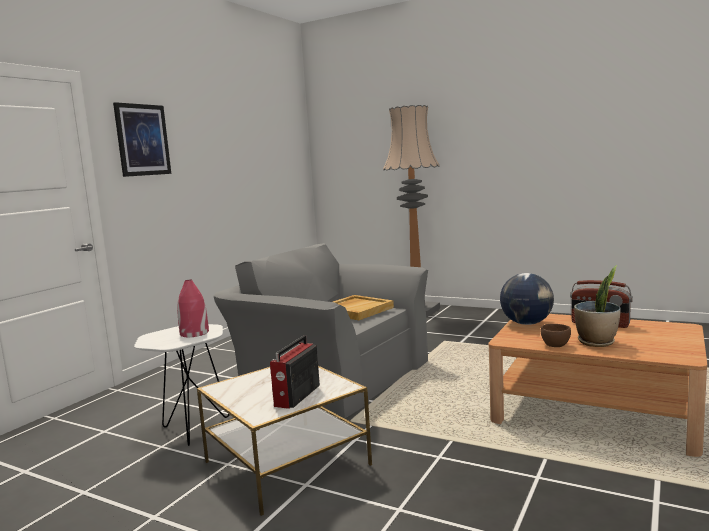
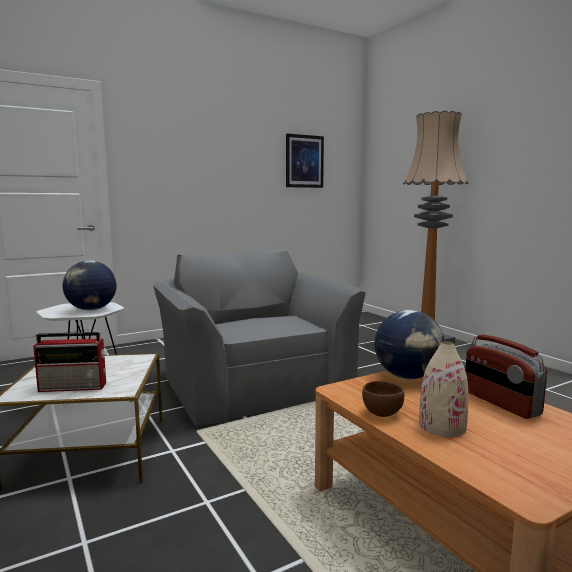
camera: 30 degrees right, 0 degrees up
(142, 140) = (159, 142): picture -> picture (304, 161)
(194, 333) = (91, 309): red vase -> globe
(296, 396) = (75, 386): radio -> radio turned 150 degrees counterclockwise
(356, 310) = (275, 321): beige tray -> none
(596, 342) = (442, 426): potted plant -> beige vase

